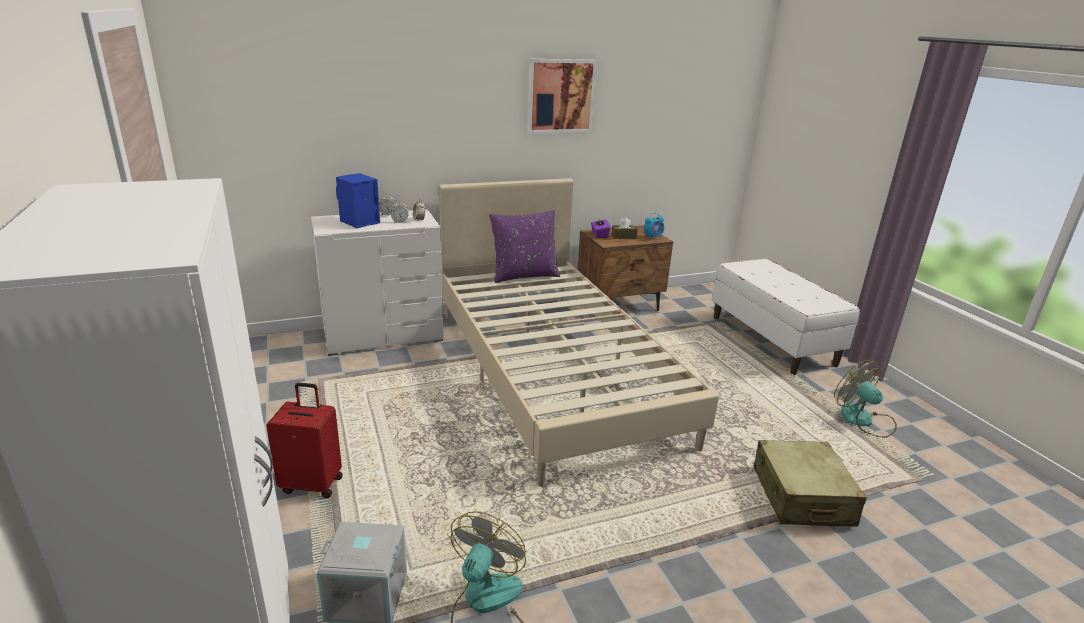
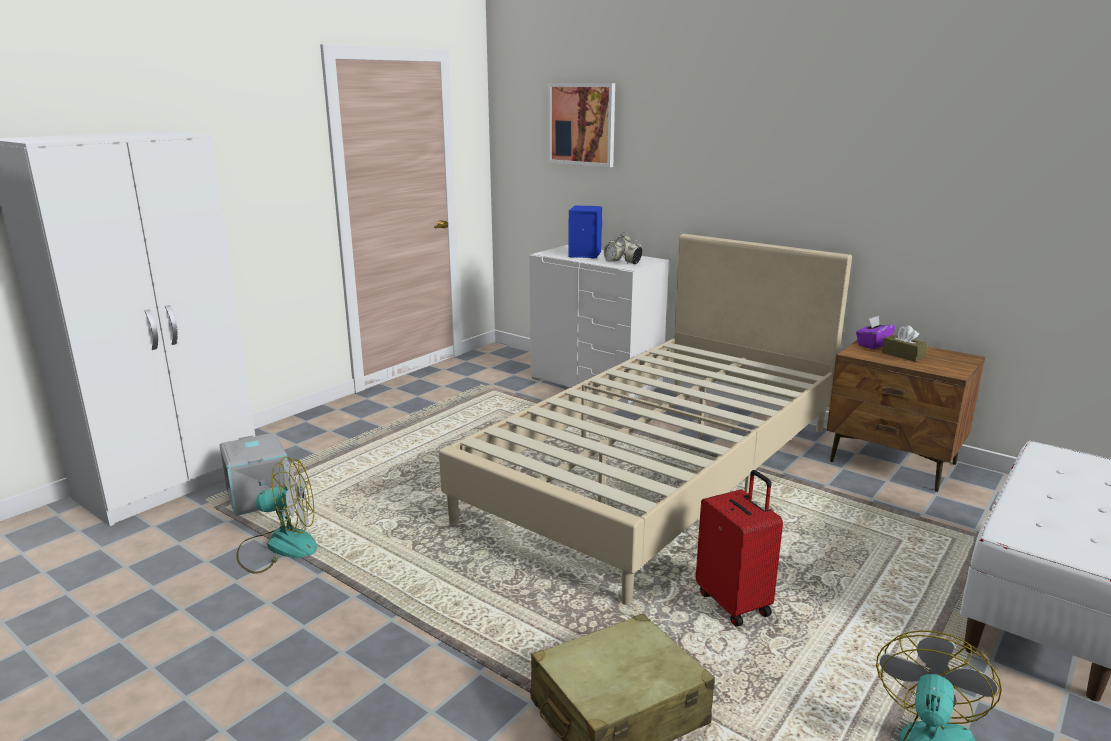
camera: 60 degrees right, 5 degrees down
(312, 484) = (363, 436): red suitcase -> red suitcase (735, 603)
(524, 275) = (743, 365): purple pillow -> none
(560, 96) = (848, 138): picture -> picture (582, 124)
(653, 237) = (945, 368): alarm clock -> none

